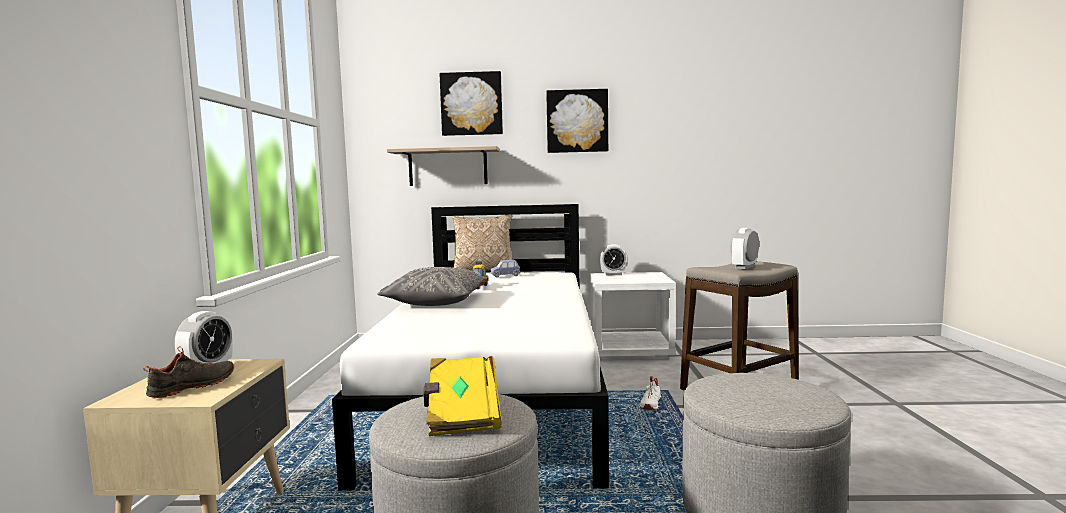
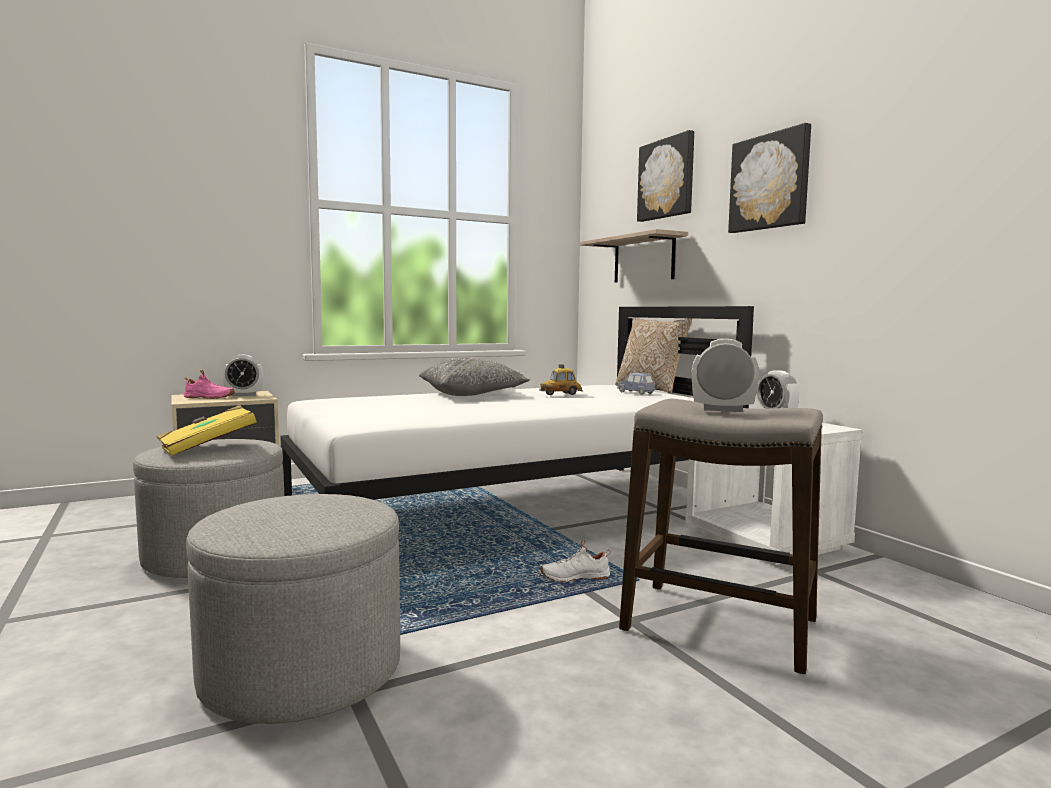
camera: 60 degrees right, 0 degrees up
(193, 387) = (208, 398): black shoe -> pink shoe

